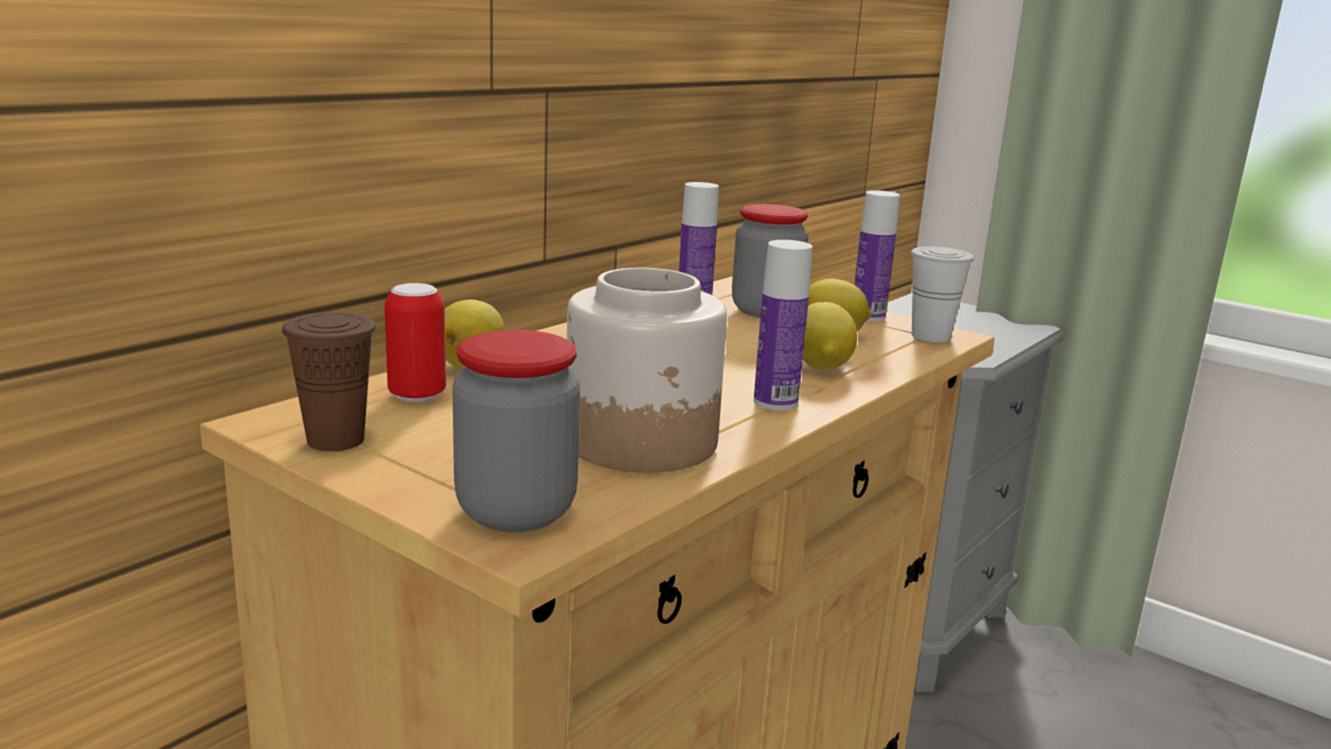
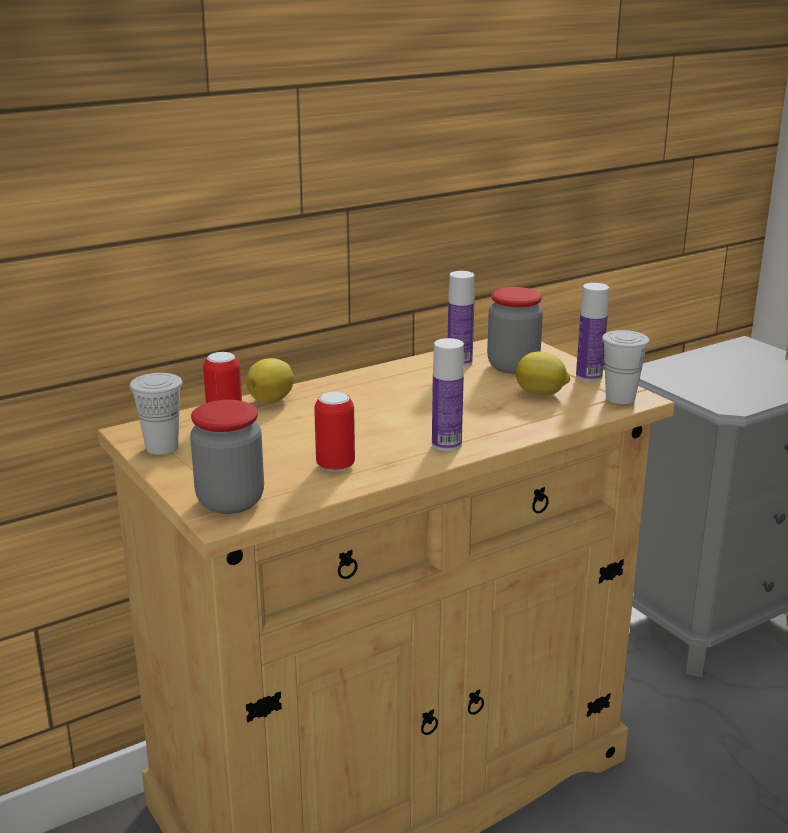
camera: 20 degrees right, 5 degrees up
(335, 440) = (162, 447): brown cup -> white cup
(643, 442) = (335, 466): jar -> can
(820, 367) = (506, 419): lemon -> none

